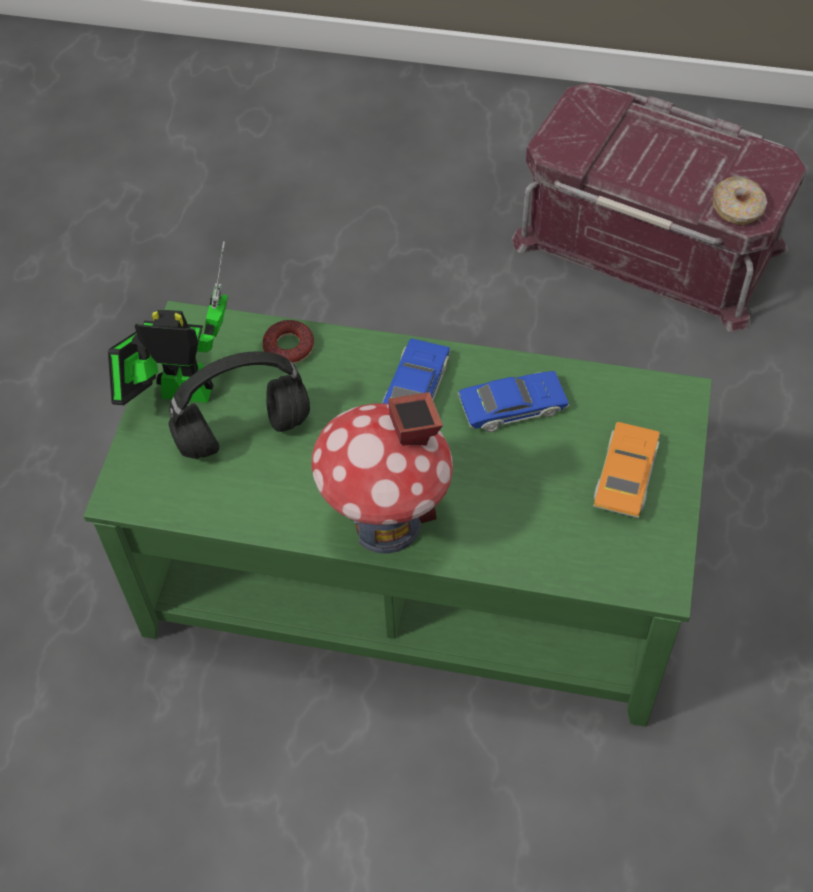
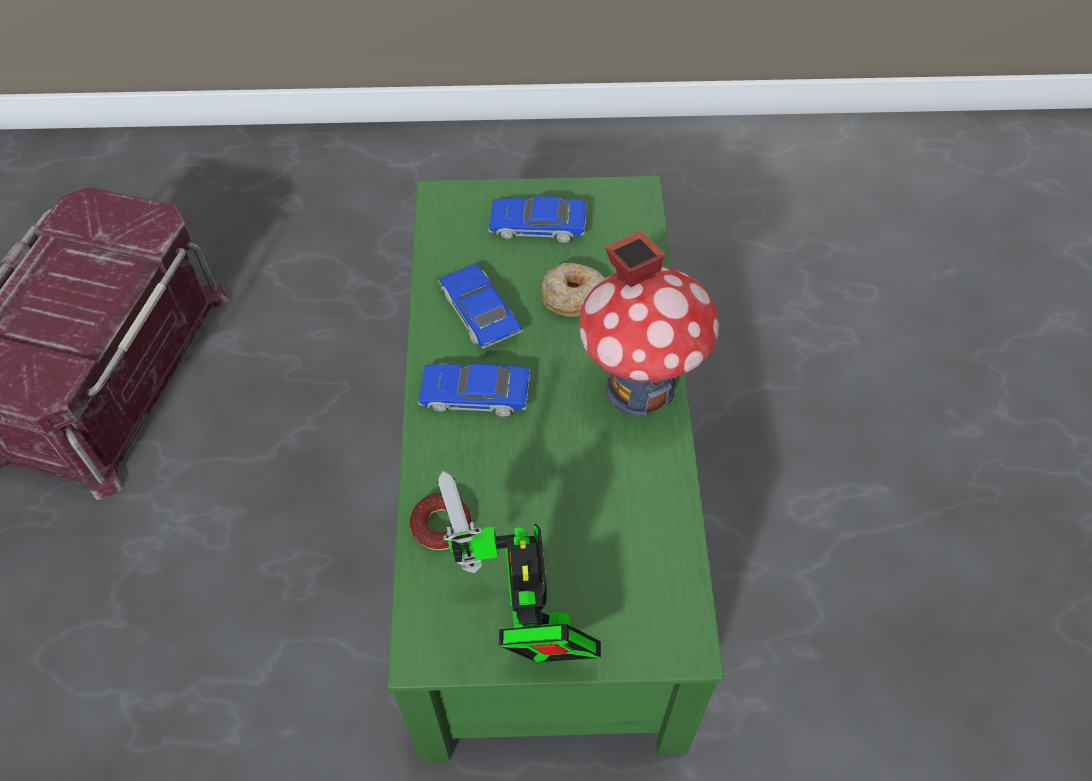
camera: 105 degrees left, 0 degrees up
(242, 434) = (572, 541): black headphones -> none
(625, 476) = (537, 225): orange toy car -> blue toy car
(738, 208) = (145, 230): donut -> donut (572, 296)

